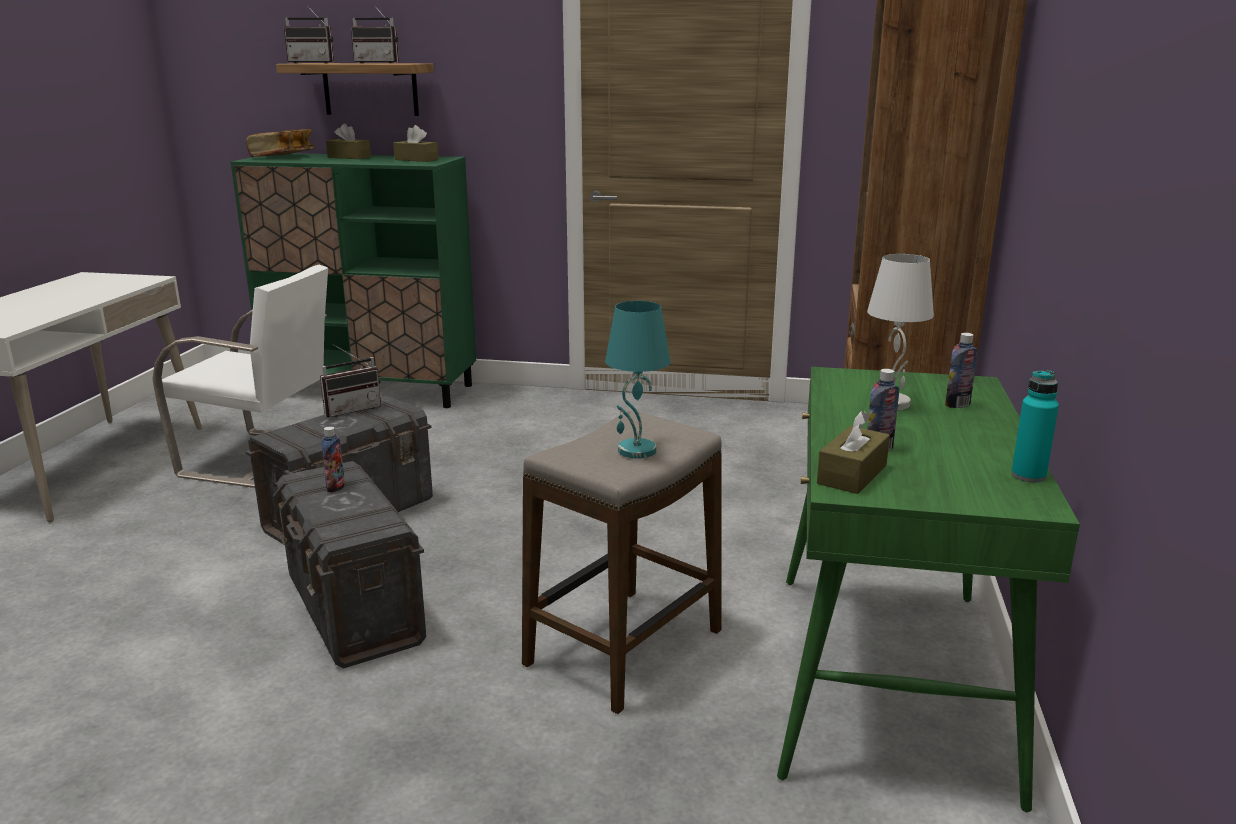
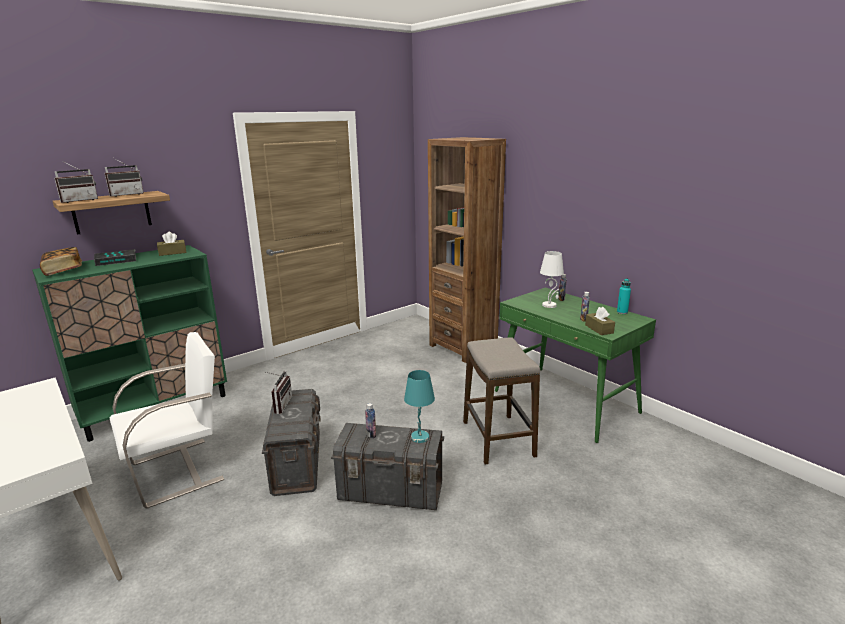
camera: 50 degrees left, 0 degrees up
(349, 157) = (117, 260): brown tissue box -> book
(636, 451) = (509, 353): turquoise table lamp -> turquoise table lamp (420, 437)

